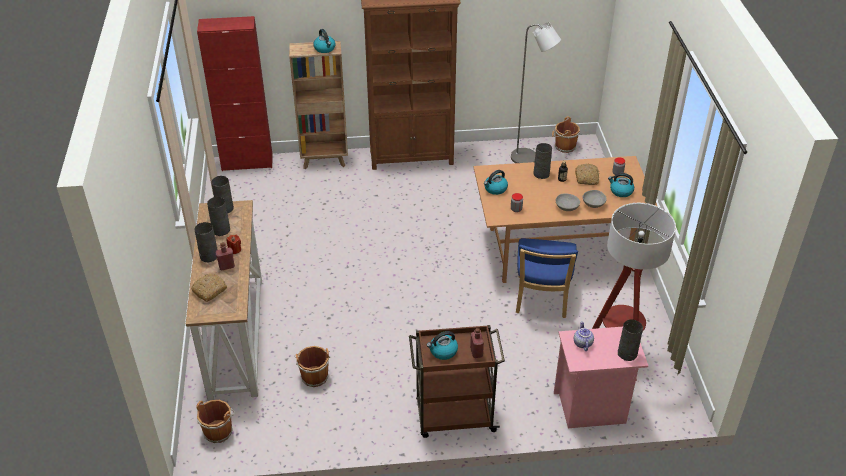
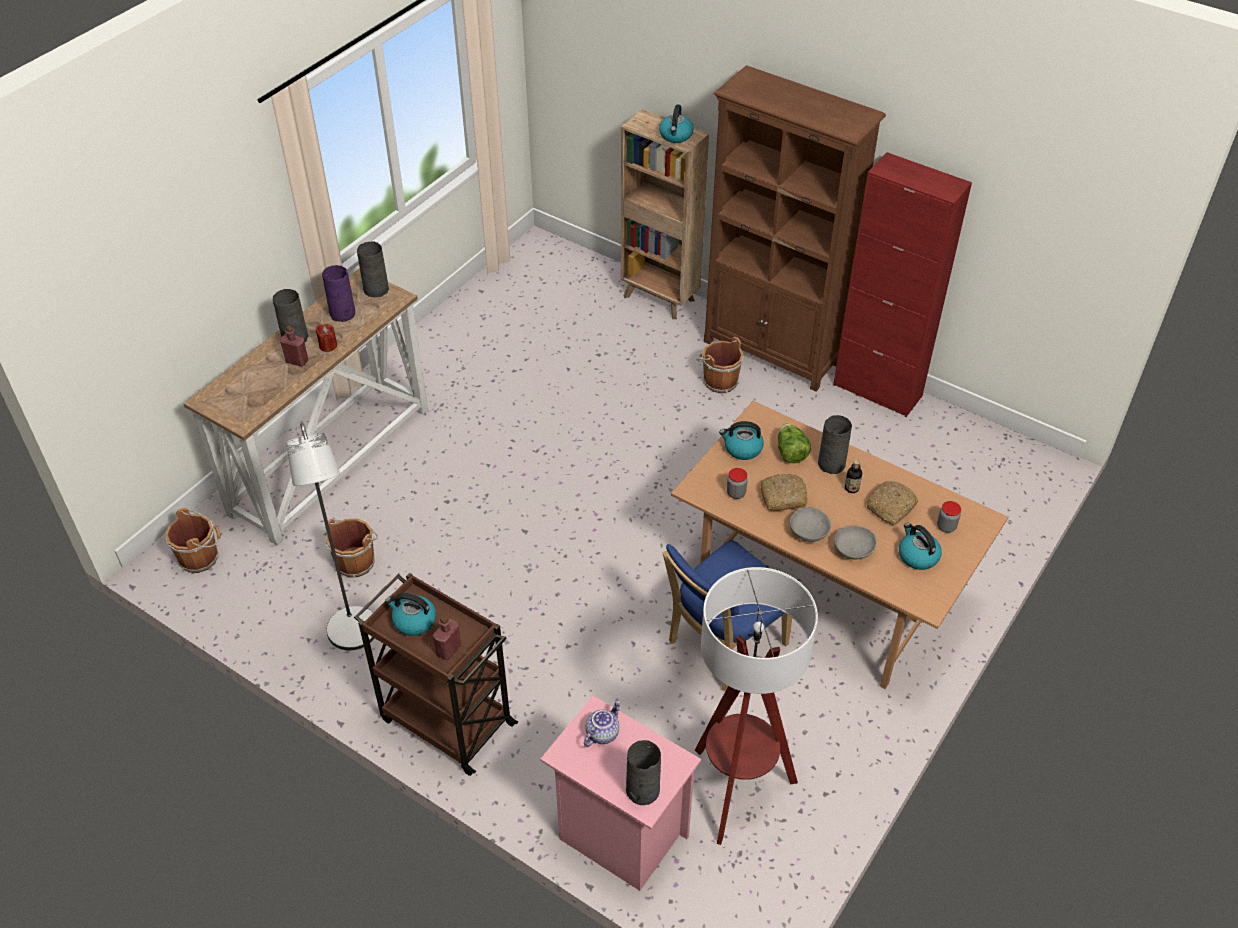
camera: 40 degrees right, 5 degrees up
(210, 290) = (249, 379): bread -> bread (784, 497)
(221, 230) = (342, 314): grey vase -> purple vase
(247, 162) = (568, 254): red cabinet -> red cabinet (877, 390)
(518, 179) = (790, 453): none -> lettuce
(528, 159) = (930, 440): grey floor lamp -> grey floor lamp (355, 637)
(564, 146) = (1004, 450): brown bucket -> brown bucket (719, 381)

